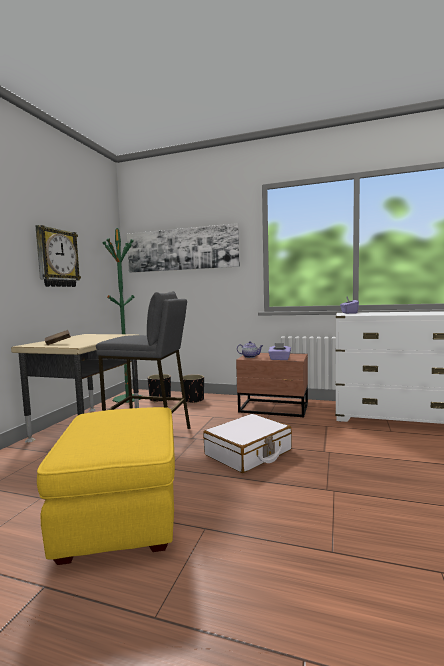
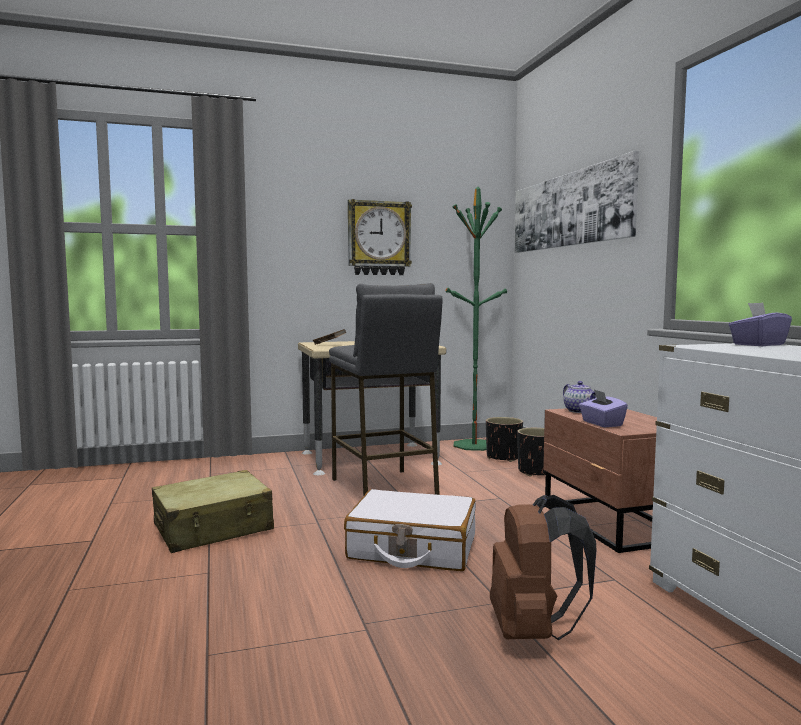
camera: 55 degrees right, 0 degrees up
(122, 510) = (213, 528): yellow ottoman -> beige suitcase
(361, 454) = (533, 632): none -> brown backpack

